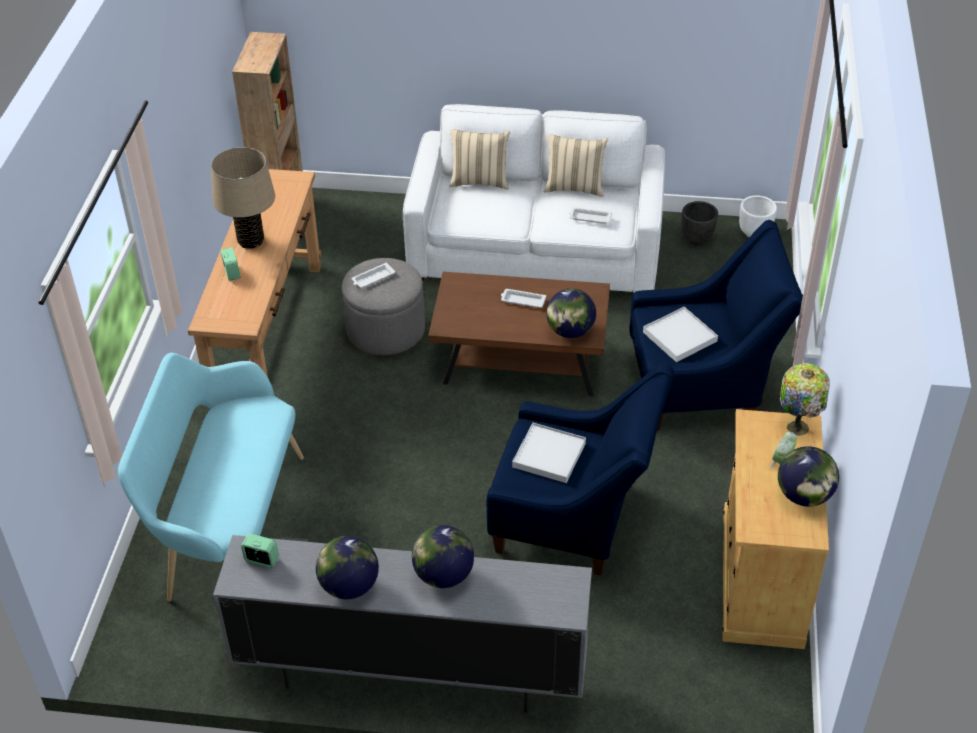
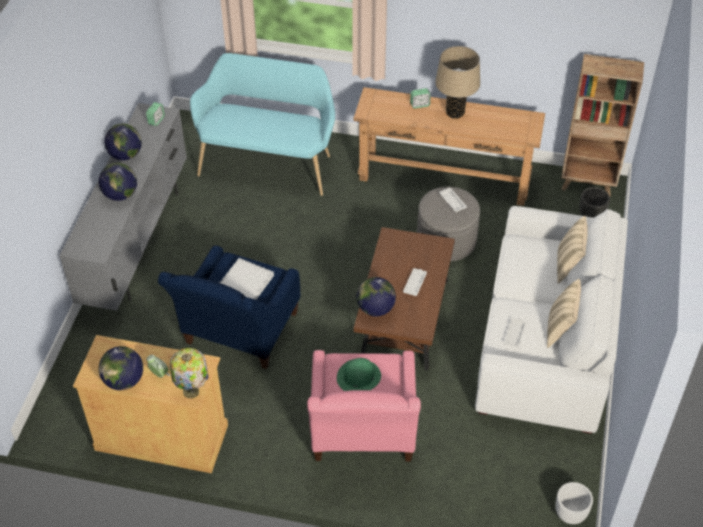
camera: 95 degrees right, 5 degrees up
(680, 337) = (358, 377): white tray -> green hat
(697, 239) = (559, 463): black planter -> black planter (590, 216)
(703, 386) = (362, 434): blue armchair -> pink armchair

